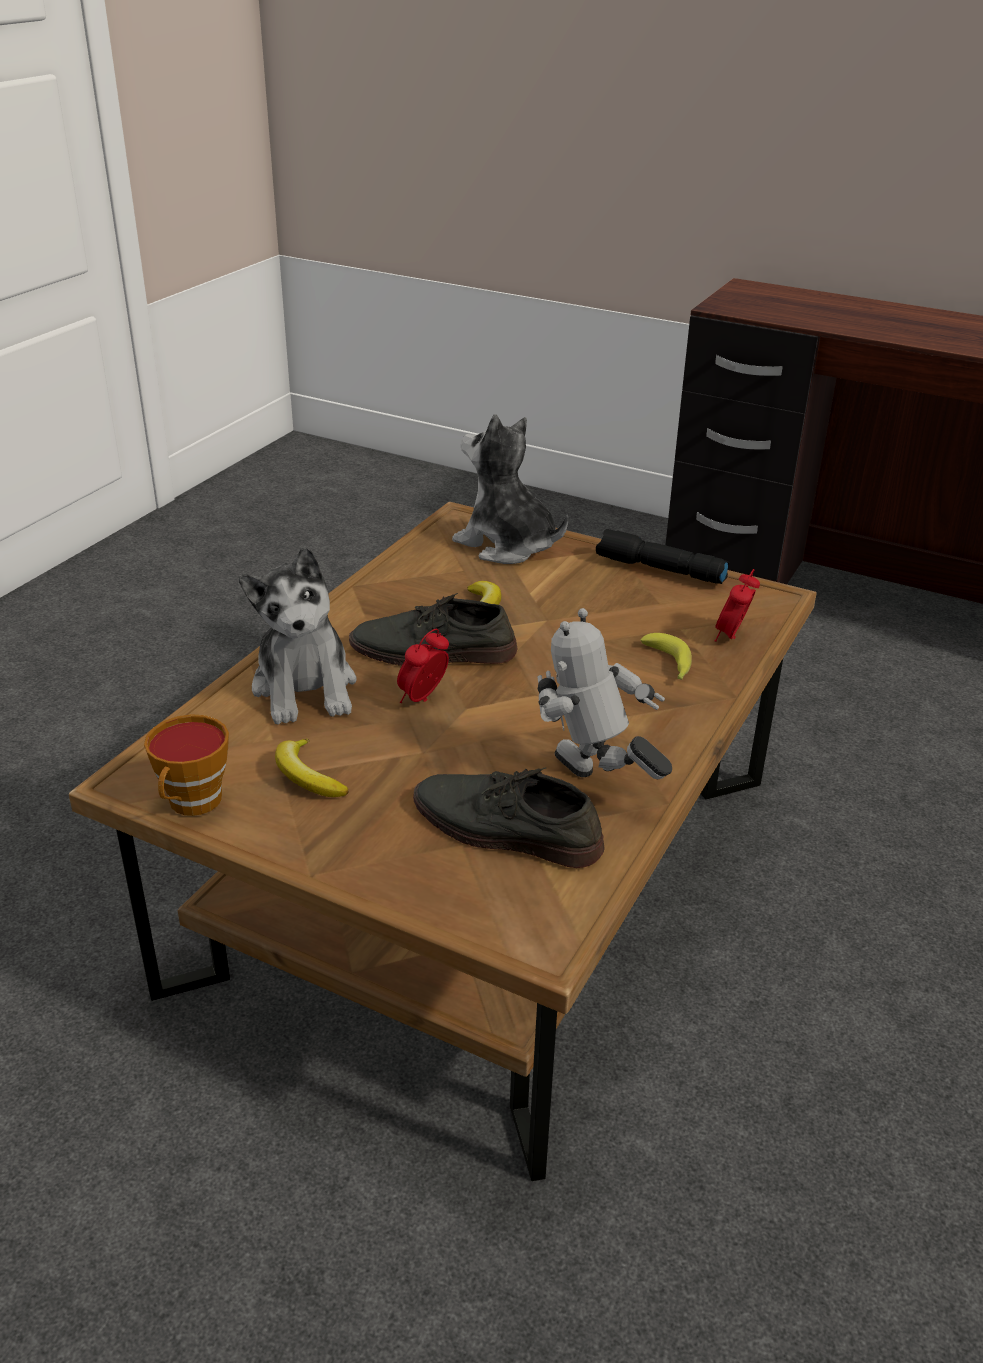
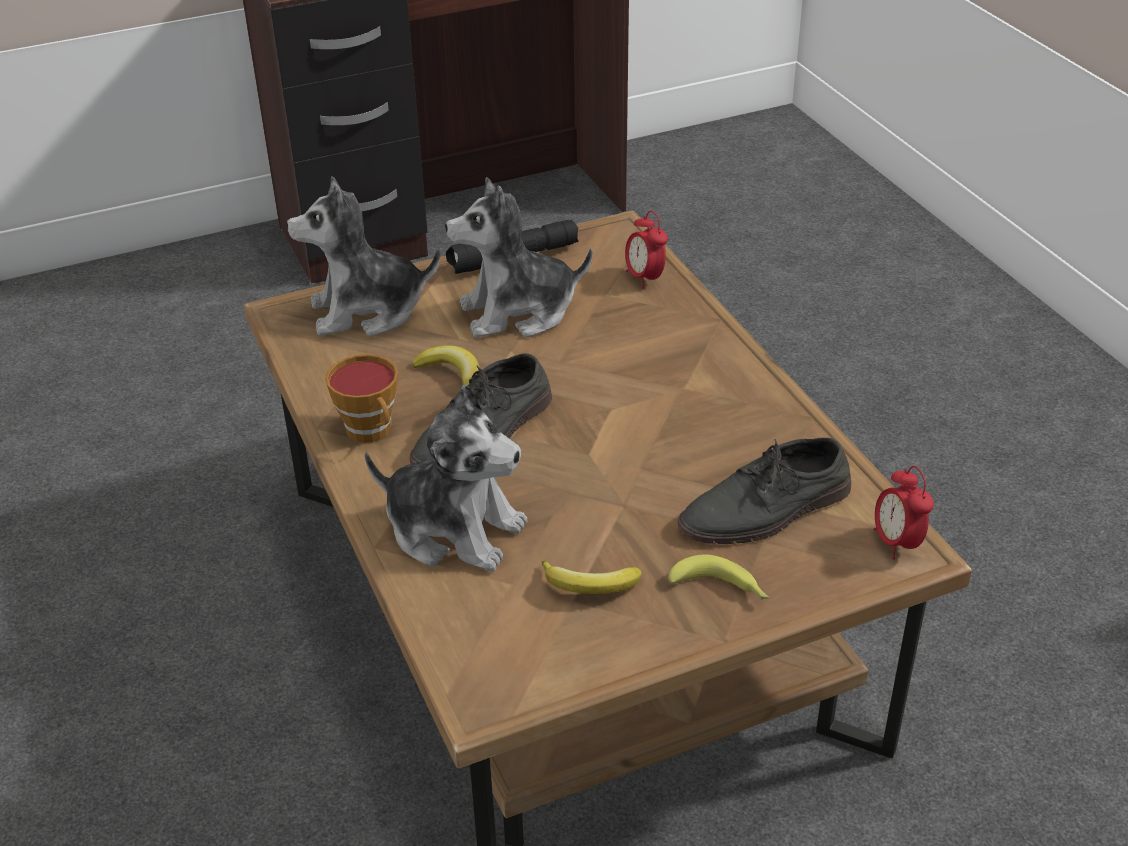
camera: 50 degrees left, 5 degrees up
(193, 803) = (561, 671): cup -> cup (372, 431)
(423, 699) = (550, 470): alarm clock -> alarm clock (896, 542)
(593, 786) = (758, 441): toy robot -> none
(597, 602) = (518, 312): none -> plush toy
(668, 665) = (646, 326): banana -> banana (721, 589)

